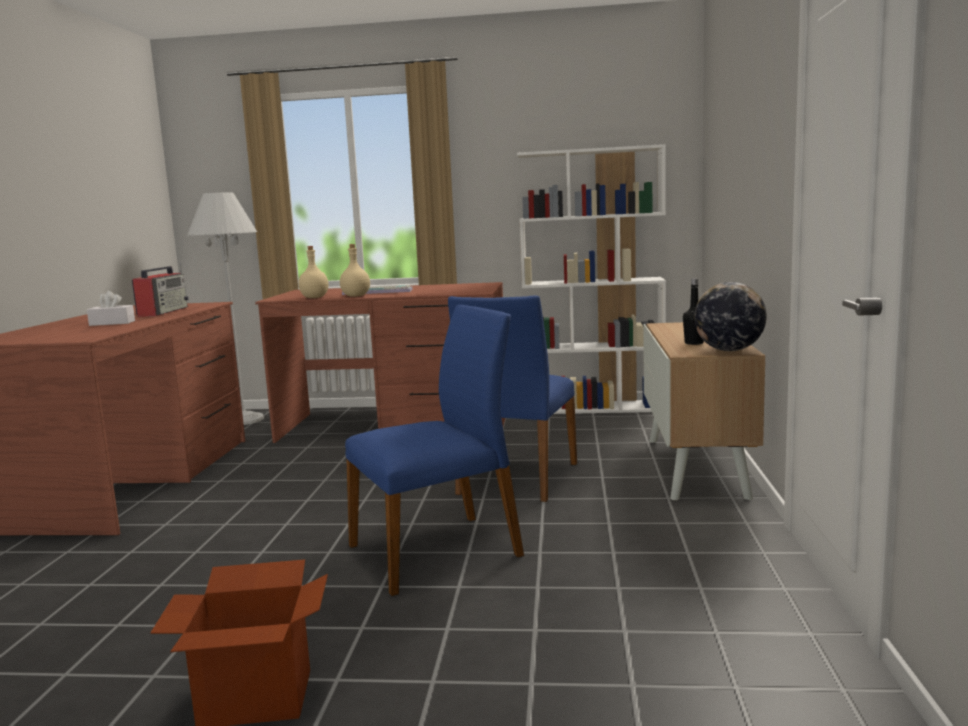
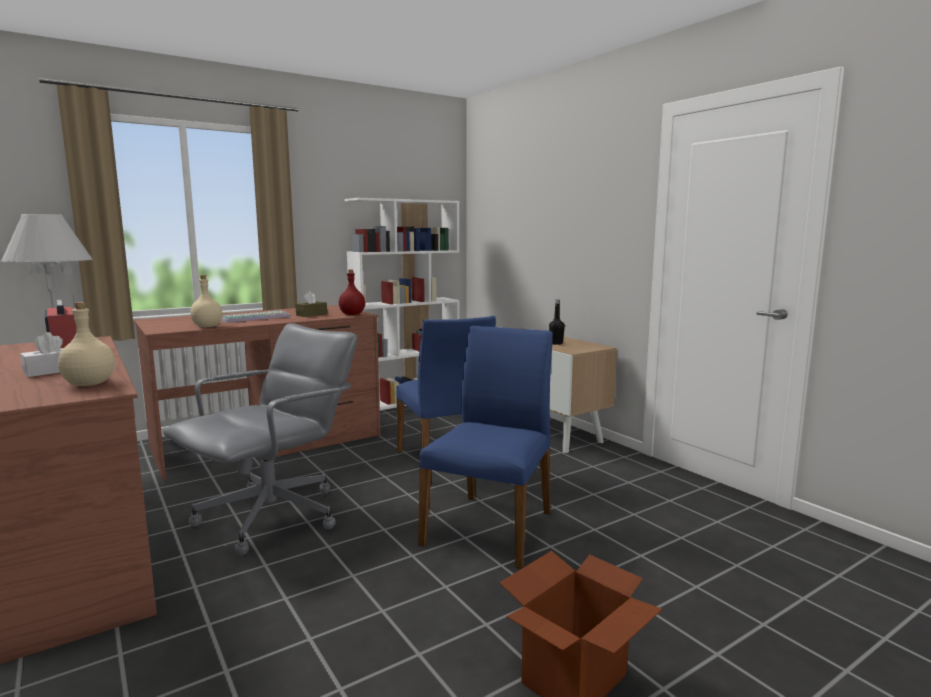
camera: 40 degrees left, 0 degrees up
(291, 489) = (273, 517): none -> grey office chair
(356, 296) = (250, 323): beige bottle -> beige bottle (90, 384)
(434, 290) = (311, 314): none -> brown tissue box
(469, 292) = (351, 314): none -> red bottle
(729, 350) = (590, 346): globe -> none

